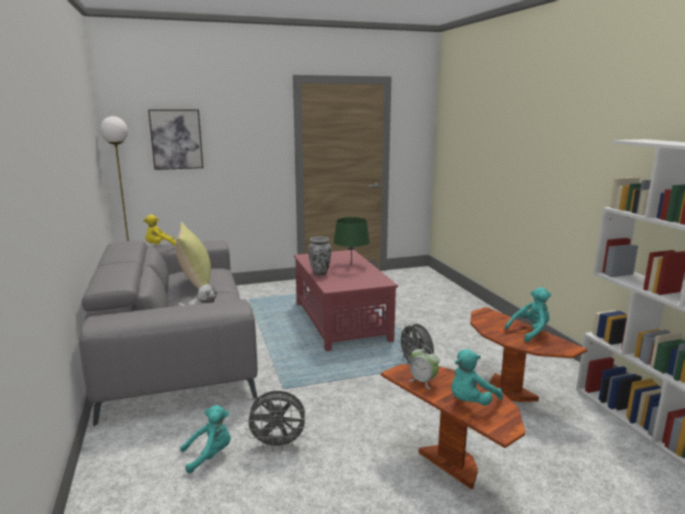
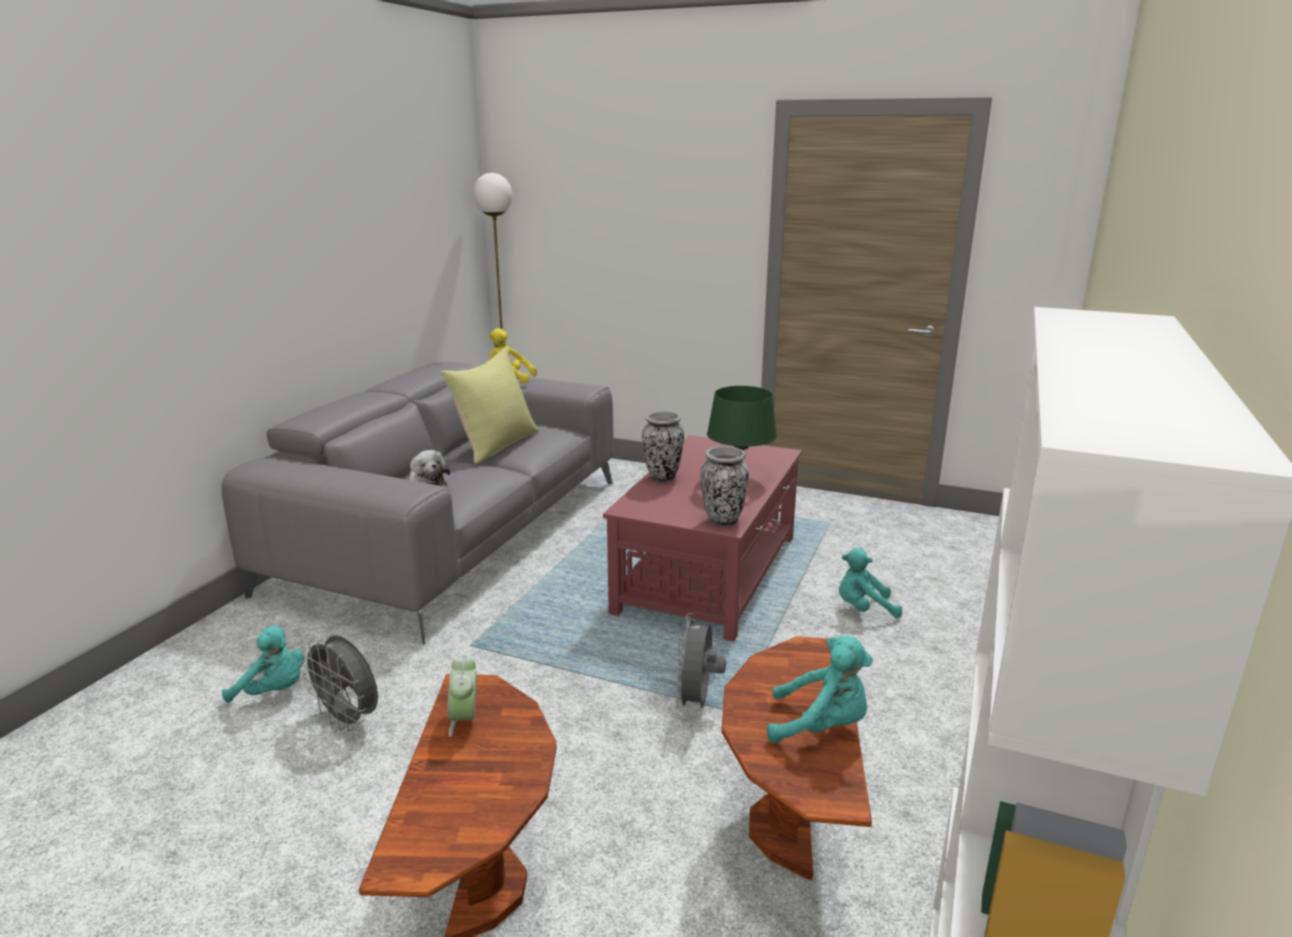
camera: 40 degrees right, 5 degrees up
(176, 139) = (580, 213): picture -> none
(379, 281) = (723, 520): none -> vase
(470, 402) = (456, 791): turquoise plush toy -> turquoise plush toy (863, 609)

